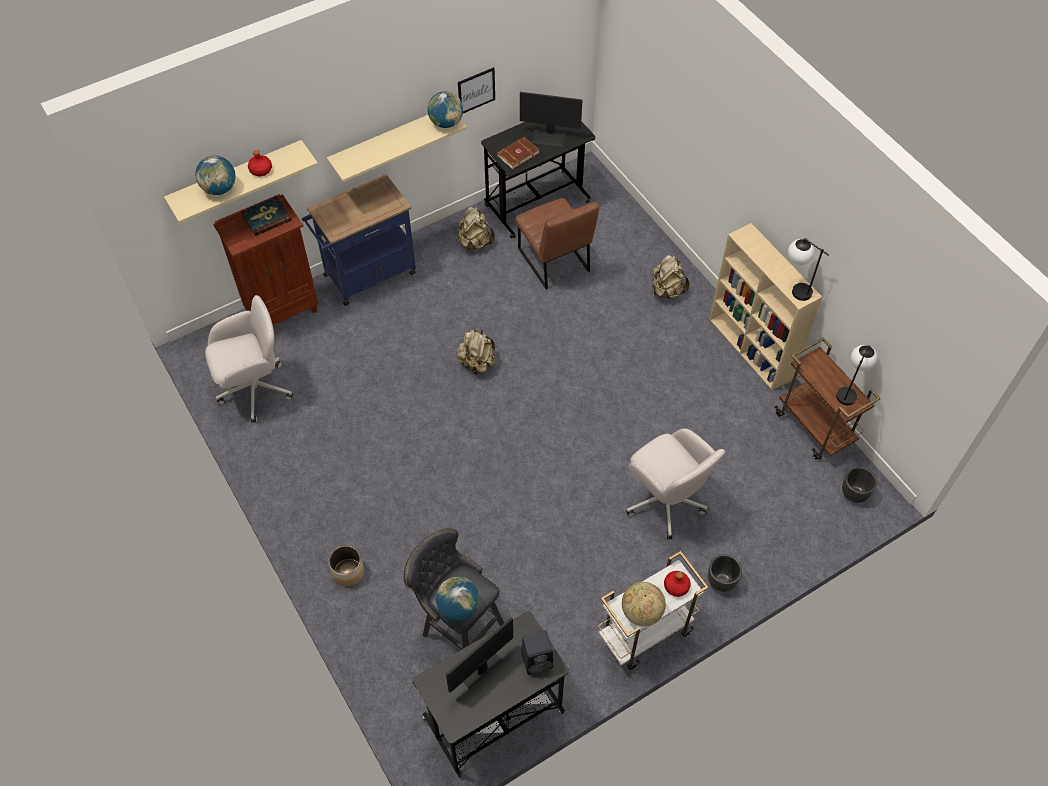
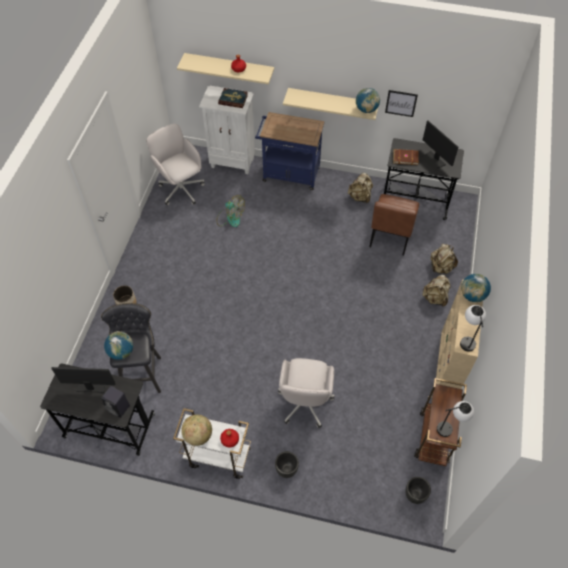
camera: 45 degrees right, 0 degrees up
(219, 189) = (211, 65): globe -> globe (472, 295)
(256, 390) = (181, 190): white office chair -> white office chair turned 150 degrees counterclockwise
(283, 313) = (232, 164): brown cabinet -> white cabinet
(355, 376) = (230, 218): none -> fan
(477, 363) = (292, 256): beige backpack -> beige backpack (440, 267)

